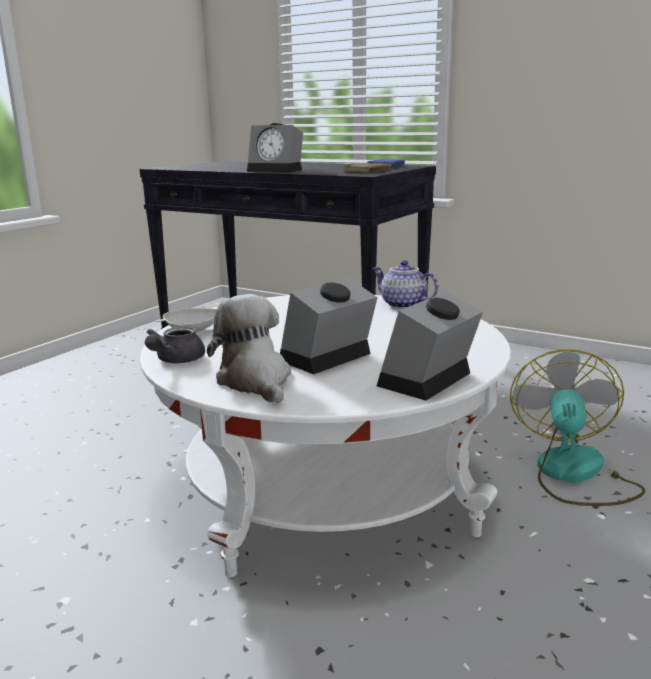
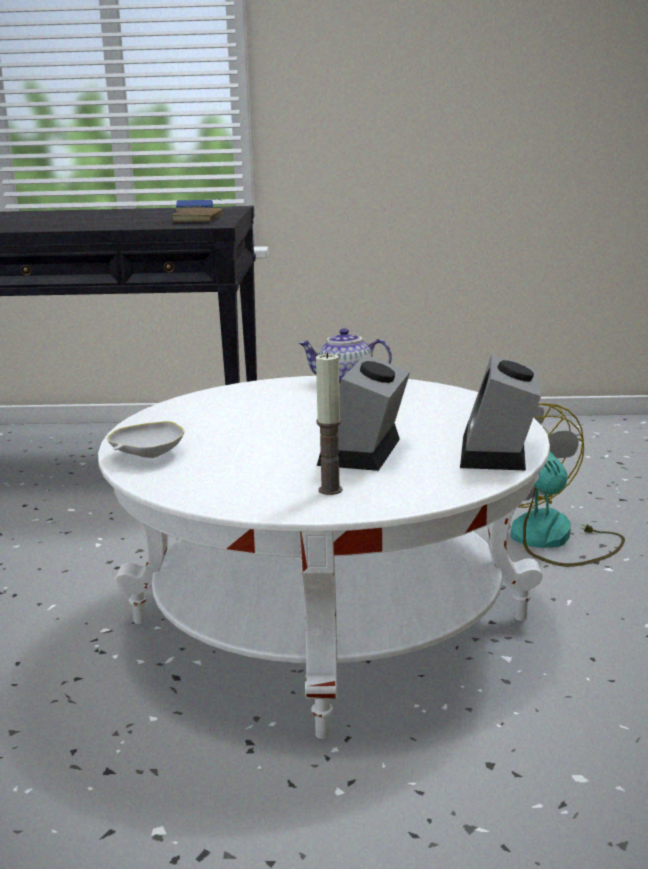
camera: 30 degrees left, 0 degrees up
(175, 360) = (195, 490): grey teapot -> none
(255, 381) = (330, 490): plush toy -> candle
(277, 170) = (65, 226): alarm clock -> none

